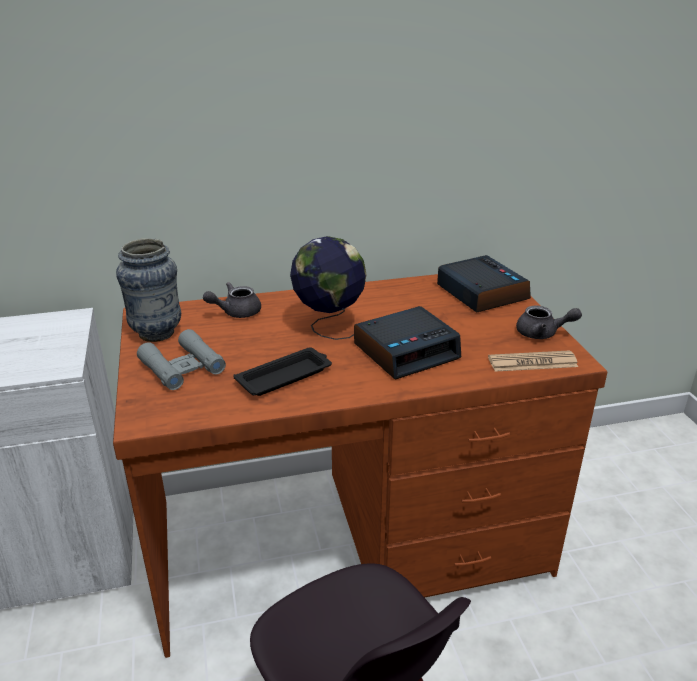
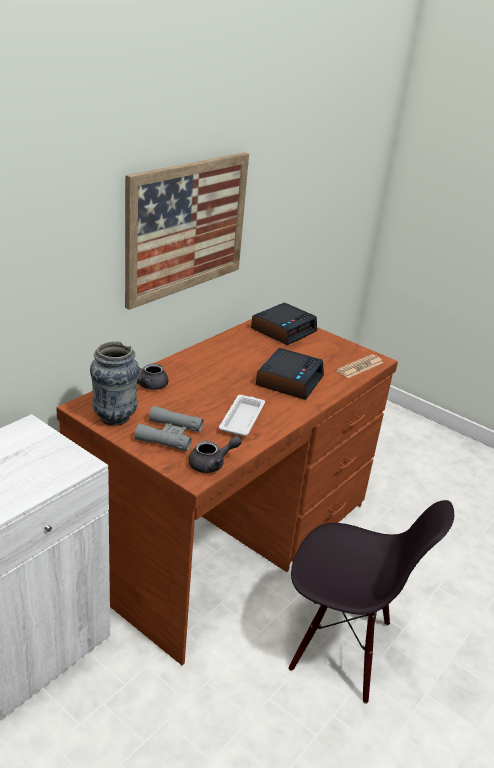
camera: 40 degrees left, 0 degrees up
(285, 376) = (242, 418): black tray -> white tray
(328, 124) = (187, 227): none -> picture
(329, 326) = (223, 377): globe -> none
(480, 293) = (283, 330): alarm clock -> alarm clock turned 105 degrees clockwise
(542, 333) = (345, 348): grey teapot -> grey teapot (212, 464)

